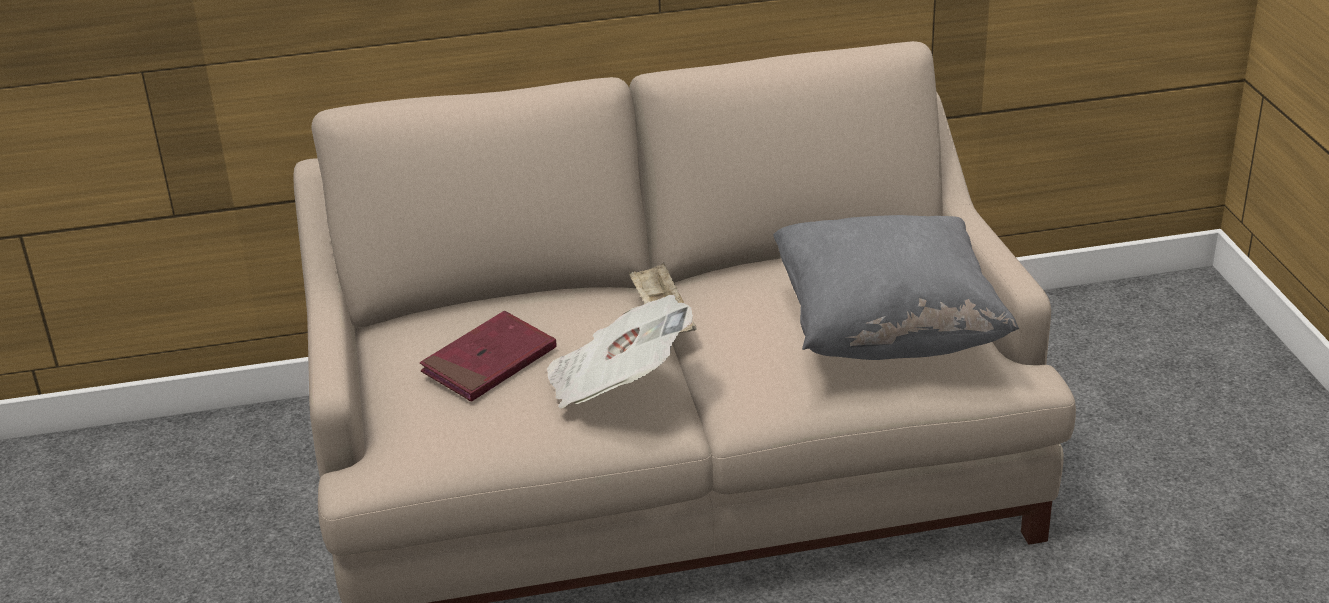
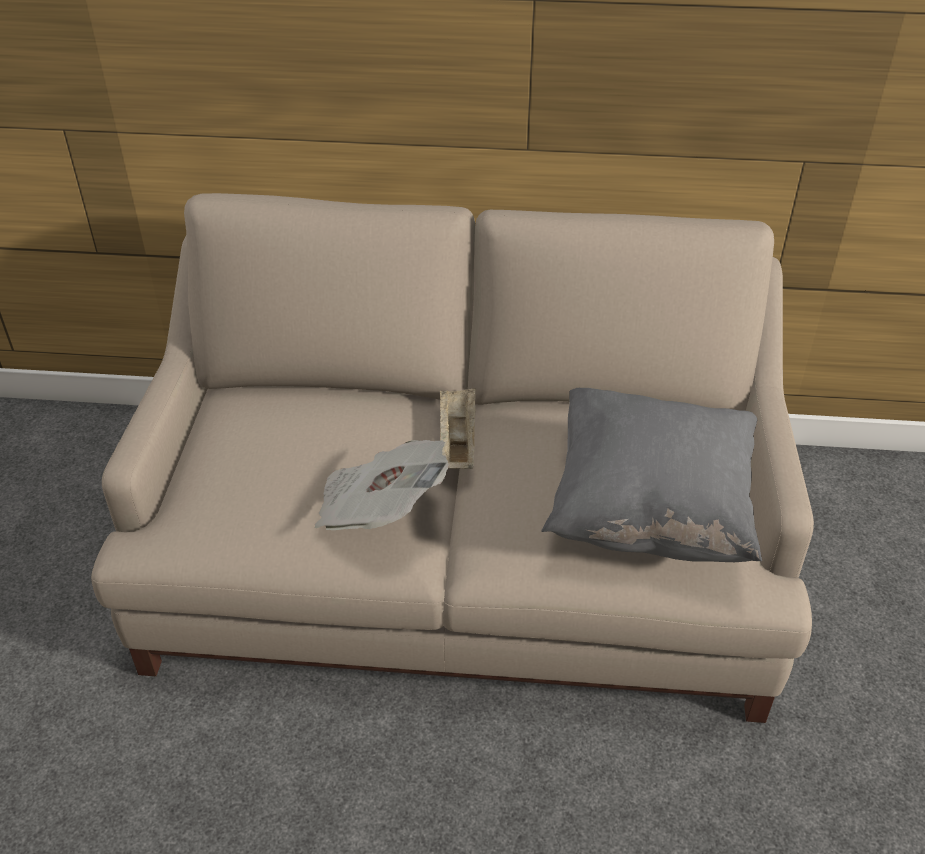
camera: 15 degrees right, 10 degrees up
(489, 362) = (283, 457): red book -> none

